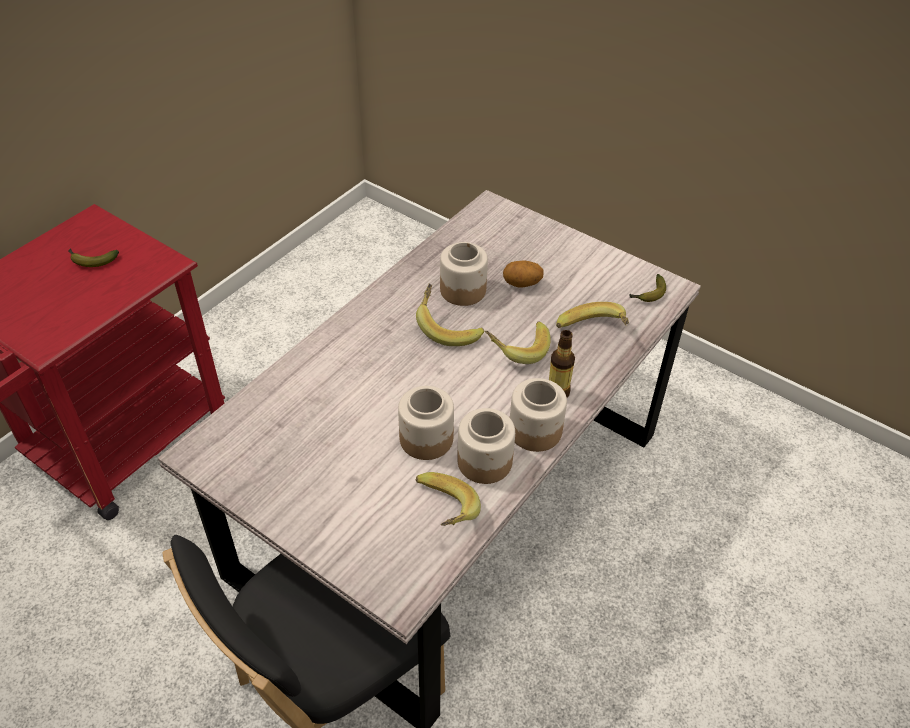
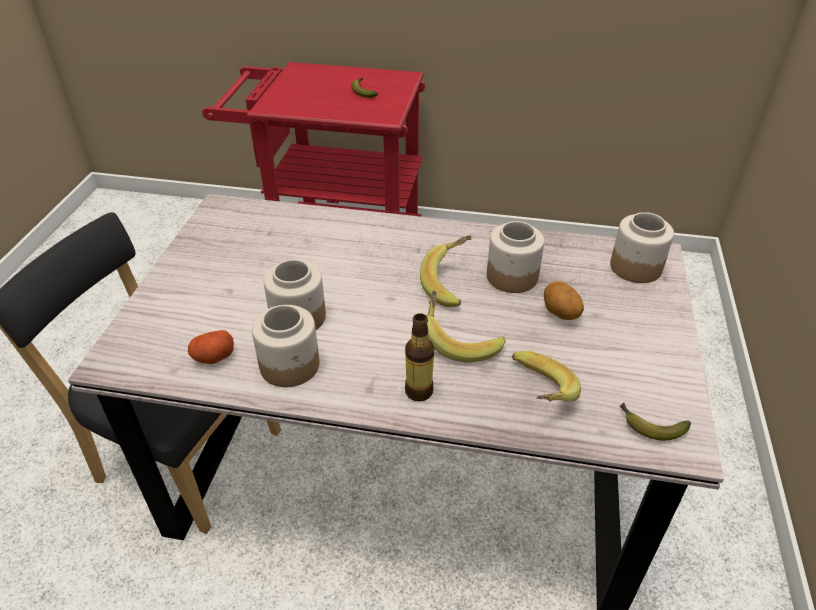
camera: 65 degrees right, 5 degrees down
(442, 513) = (213, 357): banana -> potato
(534, 431) = (351, 389): jar -> jar (635, 267)

